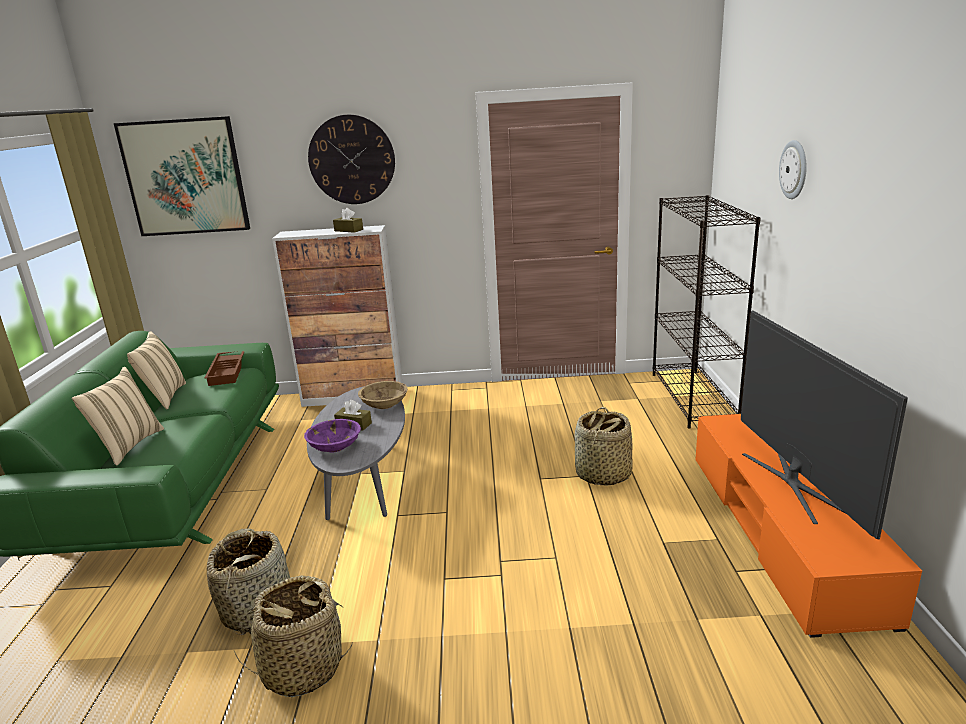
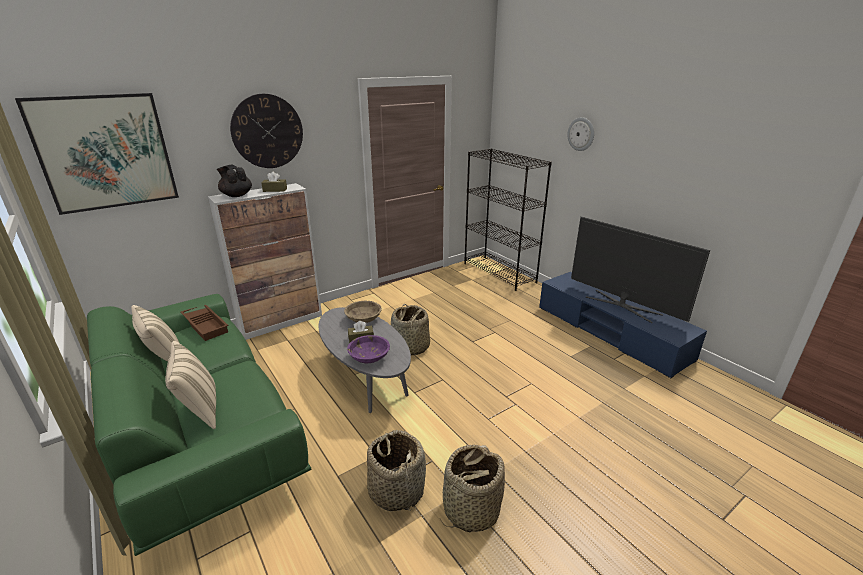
camera: 35 degrees left, 5 degrees up
(304, 232) = (236, 195): none -> black teapot
(602, 474) = (502, 329): basket -> basket (410, 347)
(781, 531) = (610, 333): orange tv stand -> blue tv stand

